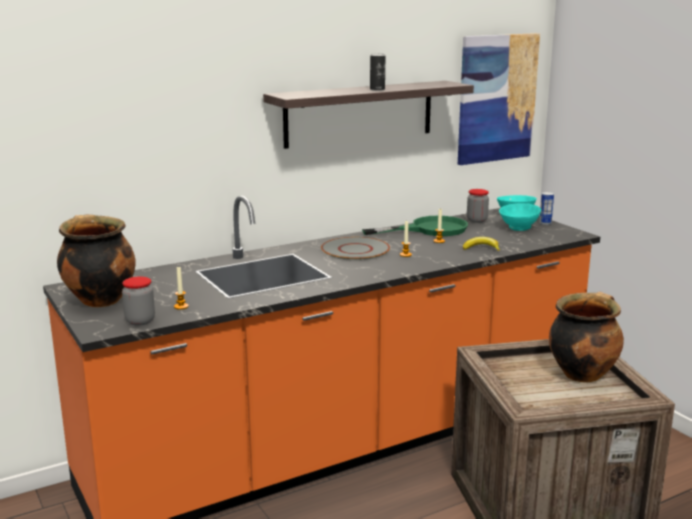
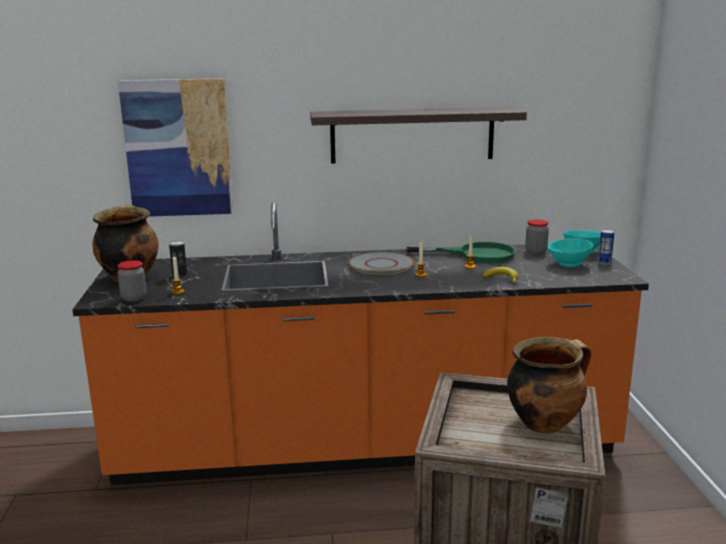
camera: 25 degrees right, 0 degrees up
(377, 89) = (418, 112): can -> can (179, 275)
(497, 98) = (578, 128): picture -> picture (178, 148)

